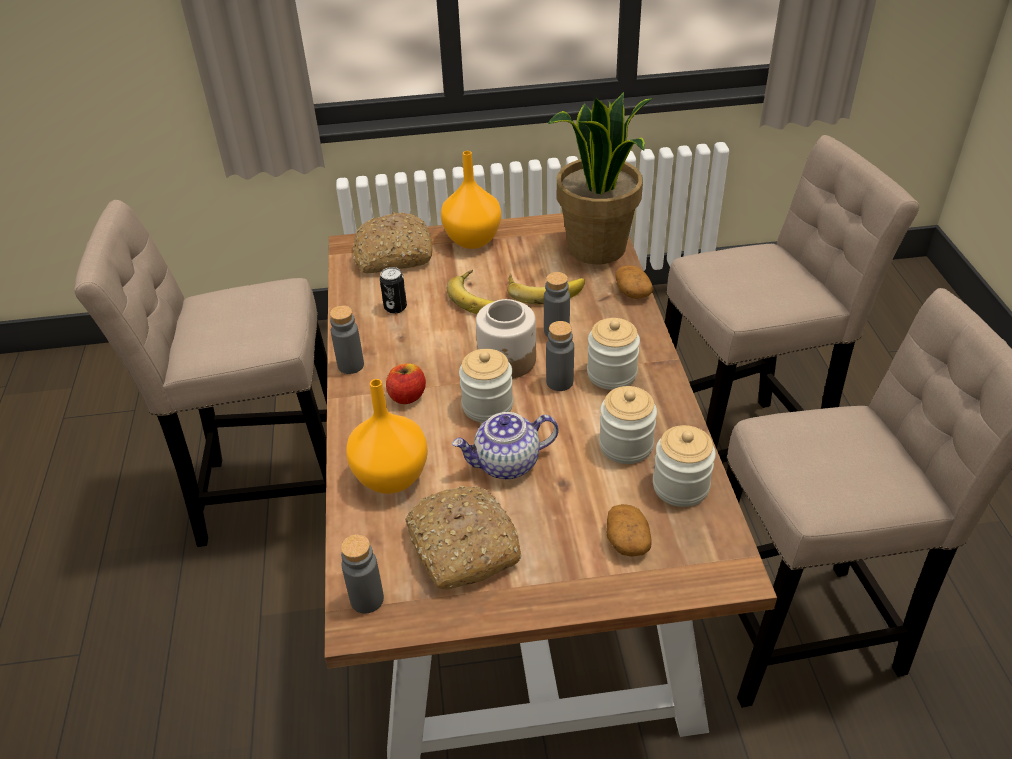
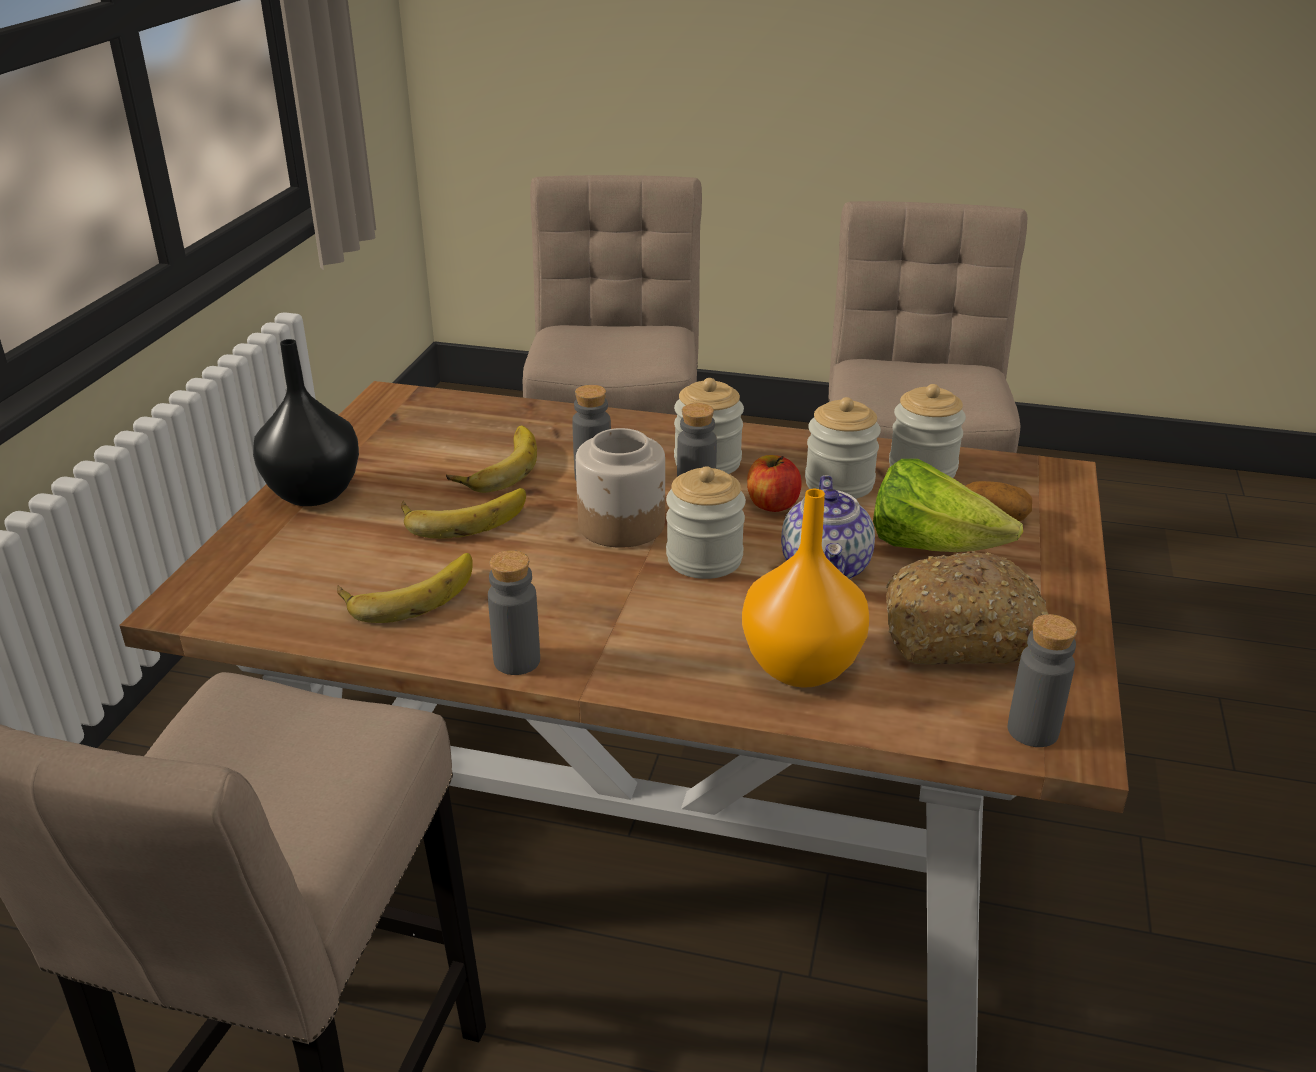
camera: 70 degrees left, 10 degrees down
(393, 255) = (266, 568): bread -> none
(395, 307) = (409, 592): can -> banana
(407, 396) = (634, 620): apple -> apple (772, 504)
(472, 240) = (315, 493): orange vase -> black vase
(565, 512) = (931, 546): none -> lettuce
(597, 249) = (449, 413): potted plant -> none
(632, 292) = (562, 413): potato -> none

